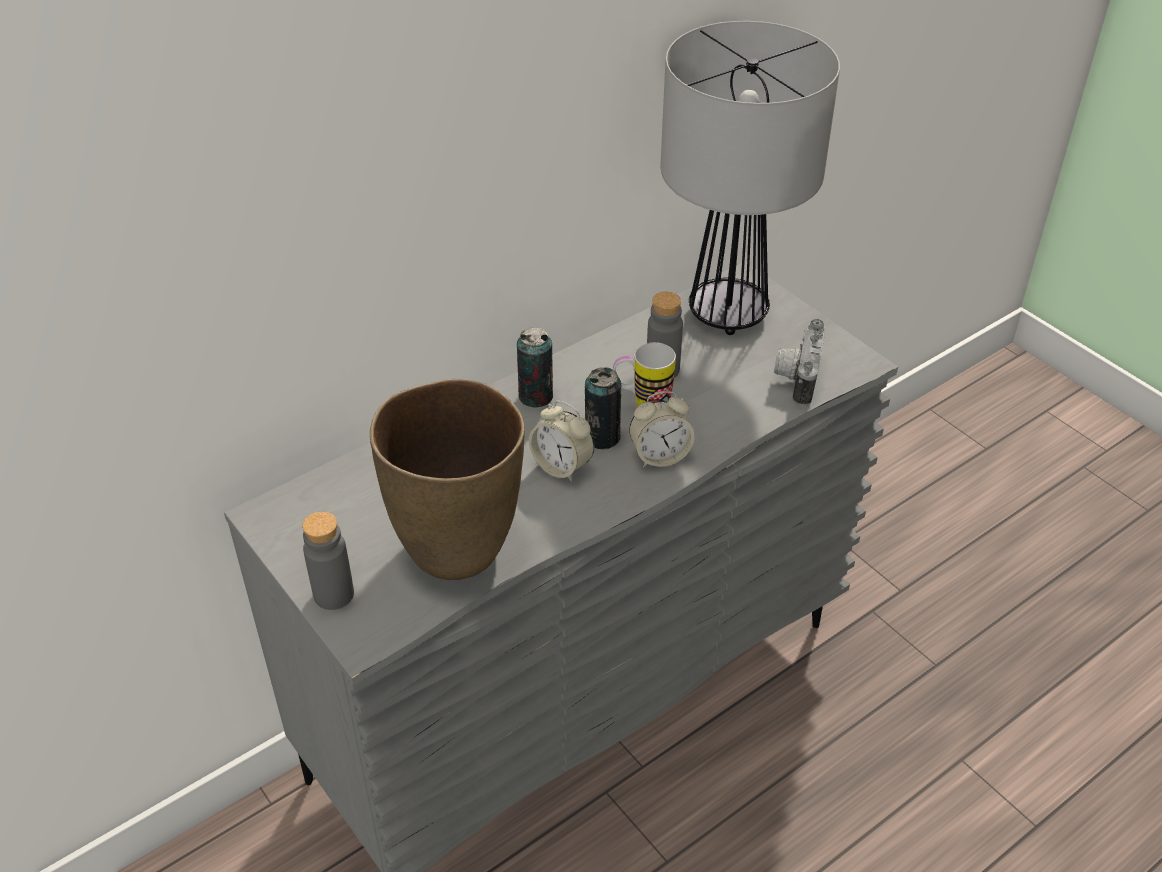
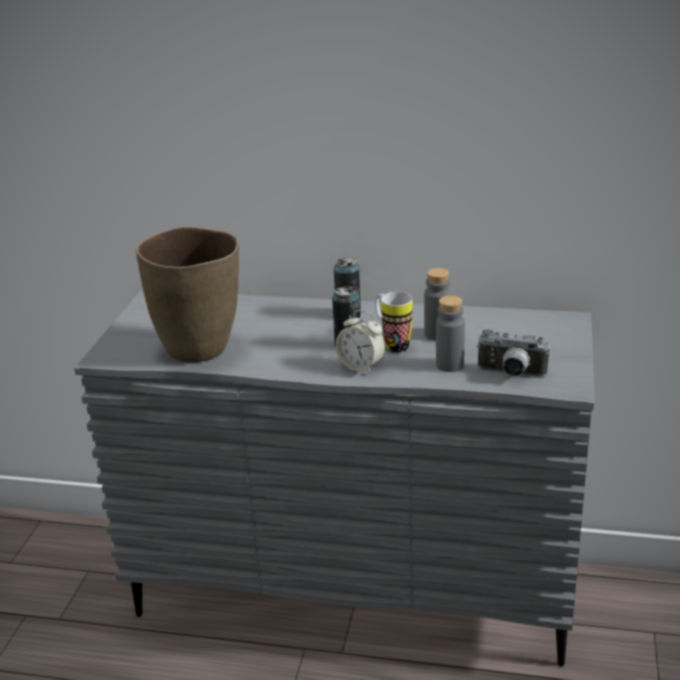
camera: 50 degrees right, 15 degrees down
(334, 594) = (122, 337): grey bottle -> grey bottle (450, 365)
(562, 466) = (305, 345): alarm clock -> none
(726, 313) = (527, 328): table lamp -> none
(795, 377) = (510, 374): camera -> camera turned 135 degrees counterclockwise

